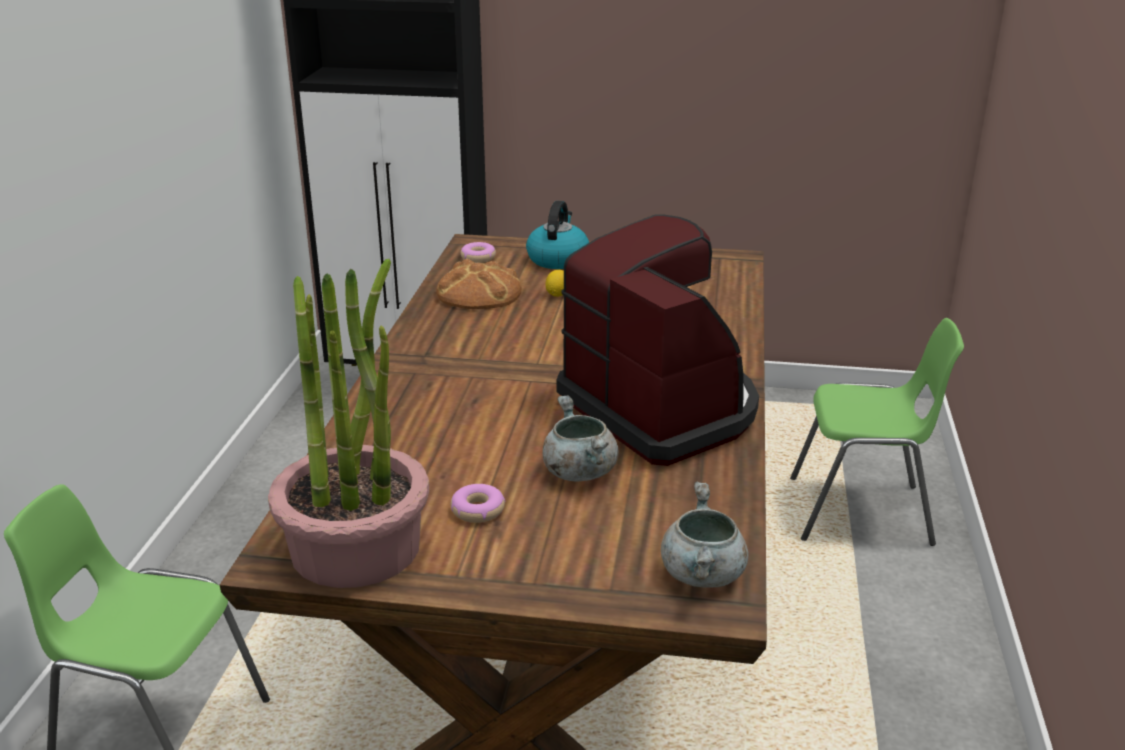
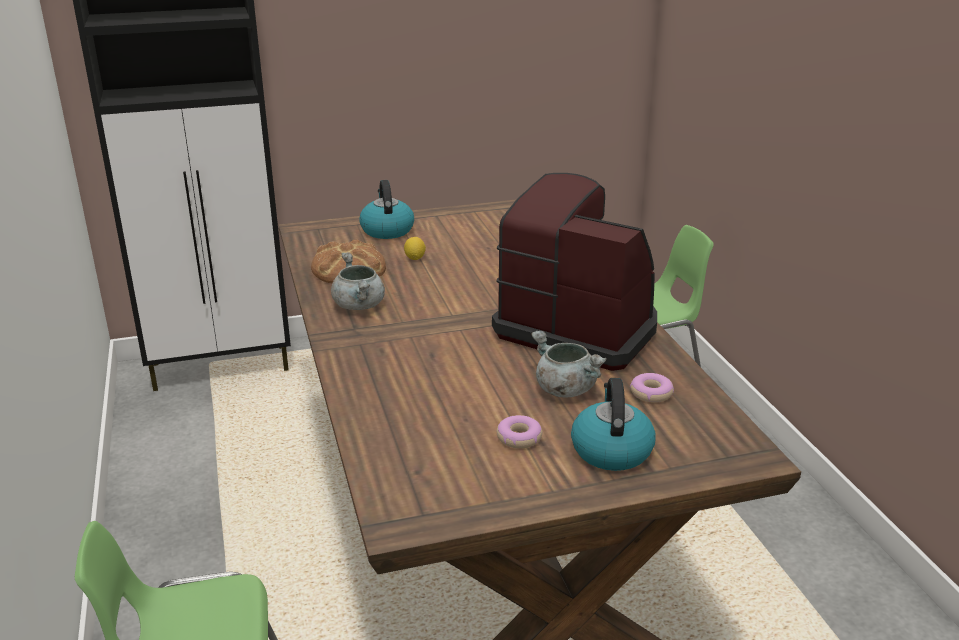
camera: 25 degrees left, 0 degrees up
(356, 546) = (452, 491): potted plant -> none
(478, 257) = (319, 240): donut -> donut (651, 393)
(563, 550) = (611, 450): none -> kettle
(704, 575) = (721, 439): grey cooking pot -> grey cooking pot (360, 306)

